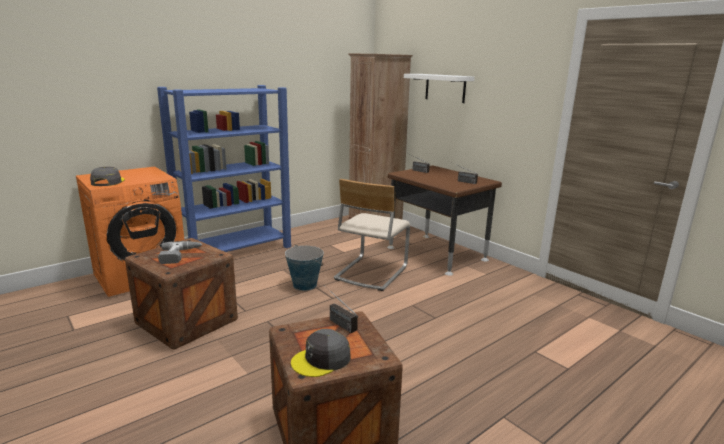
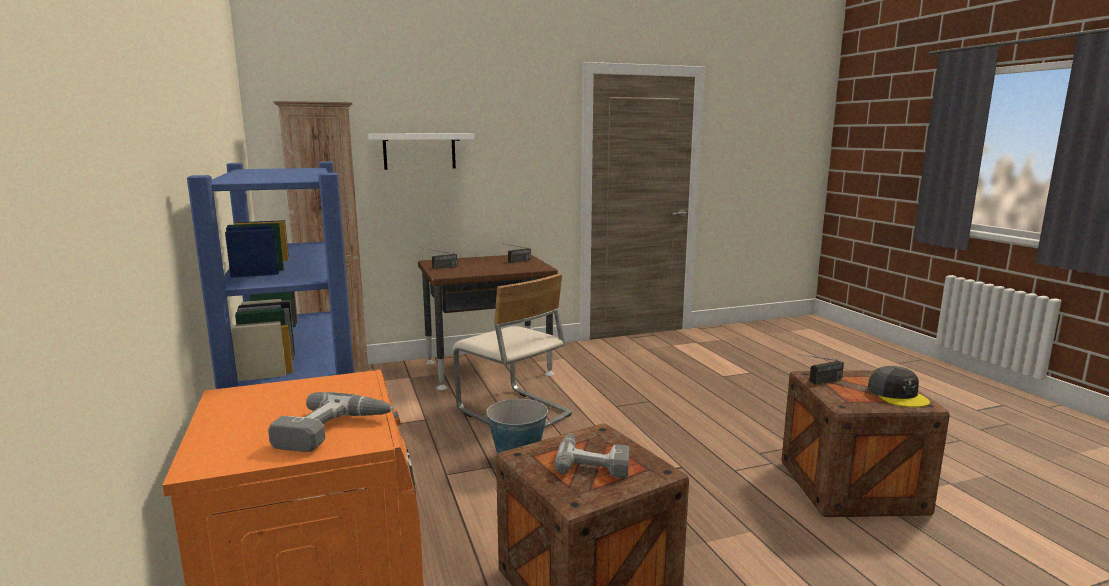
camera: 70 degrees left, 5 degrees down
(107, 182) = (334, 431): grey cap -> power drill

